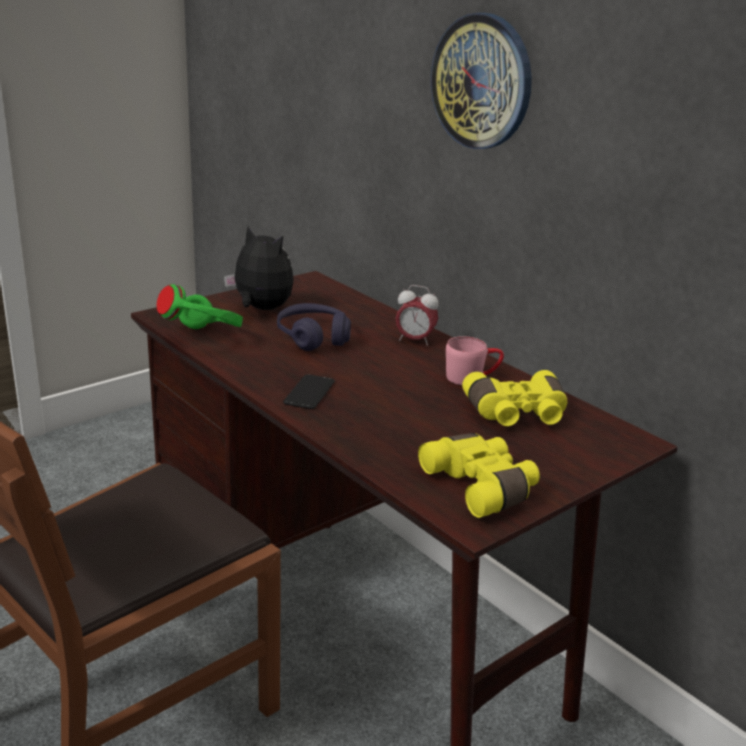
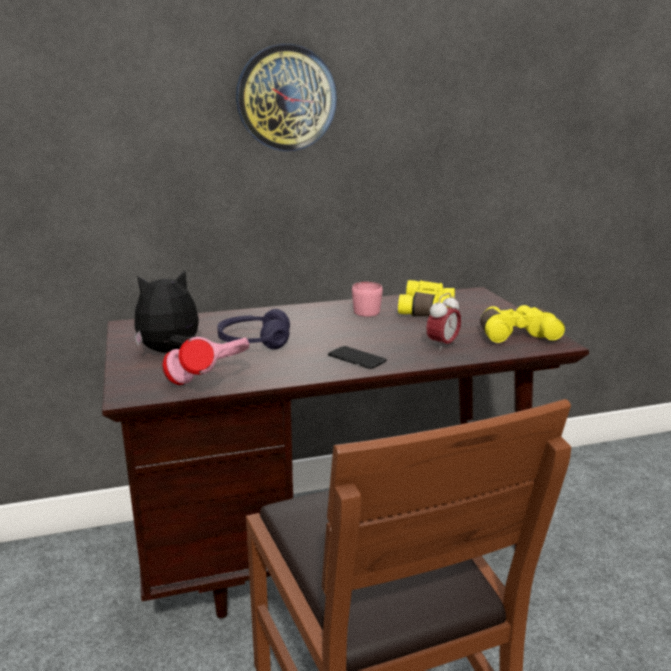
camera: 65 degrees left, 5 degrees down
(204, 338) = (211, 382): green headphones -> pink headphones
(414, 340) = (294, 314): alarm clock -> alarm clock (442, 345)

